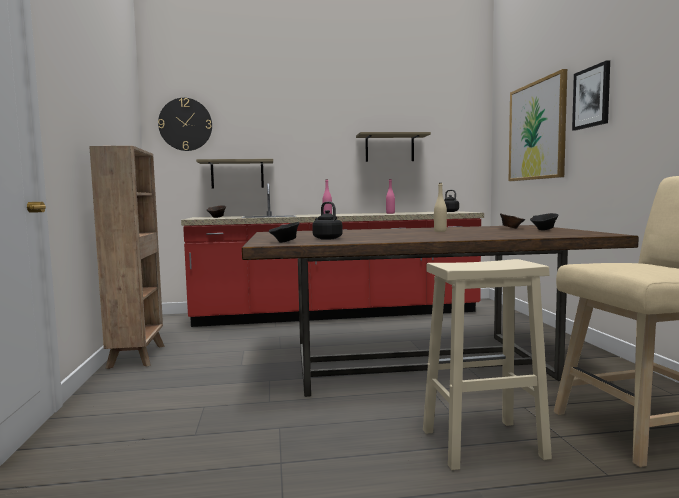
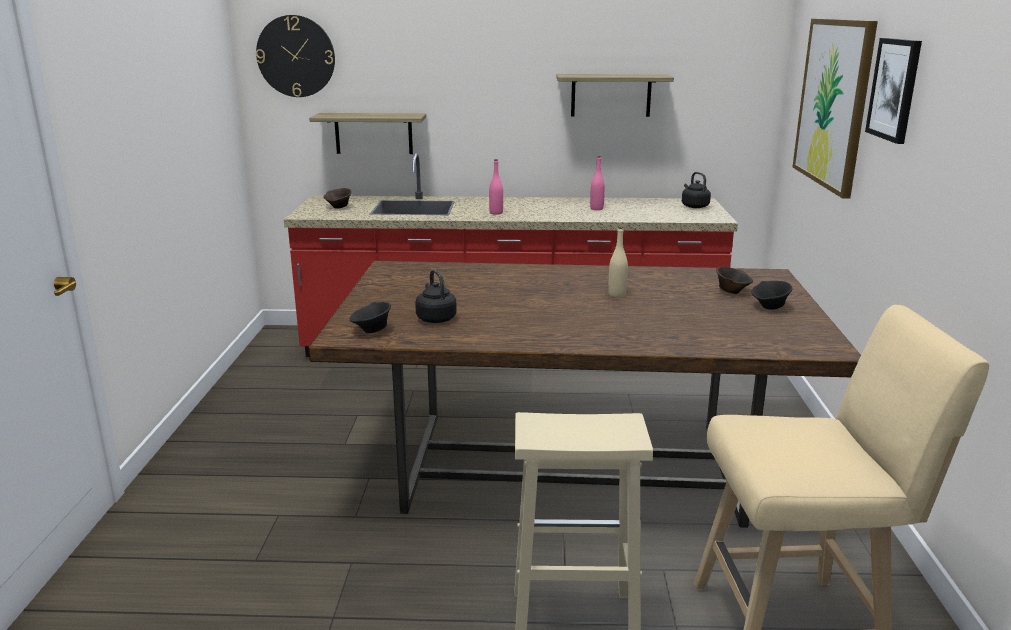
camera: 10 degrees right, 15 degrees up
(137, 356) = (225, 411): brown bookcase -> none

